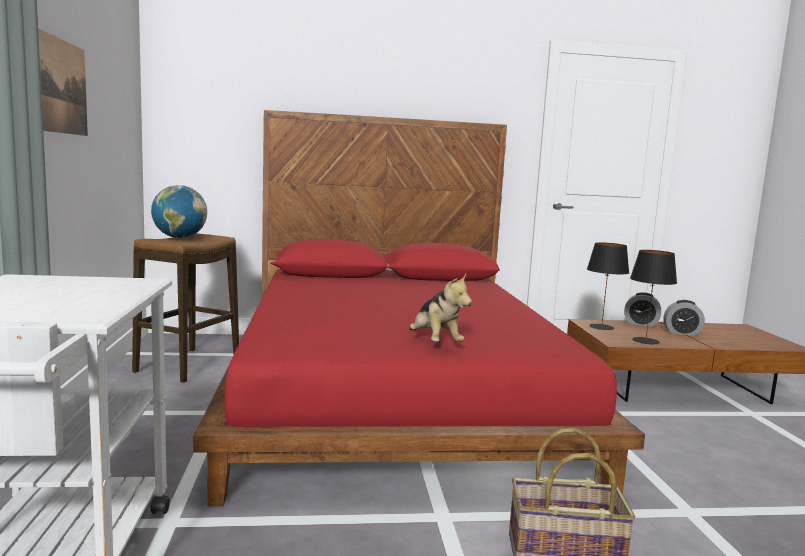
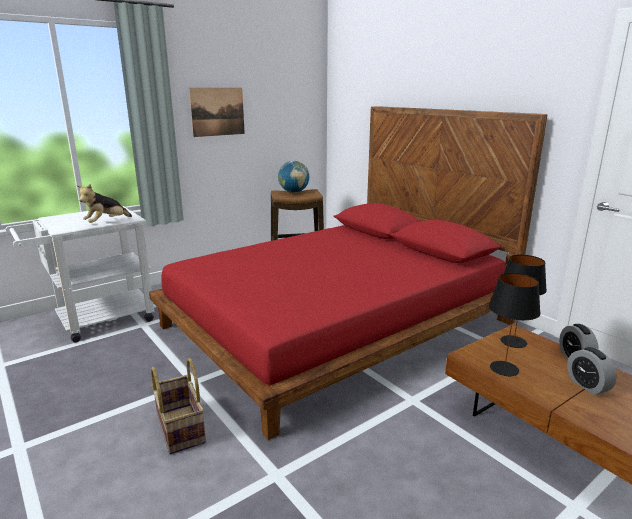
camera: 60 degrees right, 10 degrees up
(435, 342) = (242, 288): plush toy -> plush toy (106, 223)

